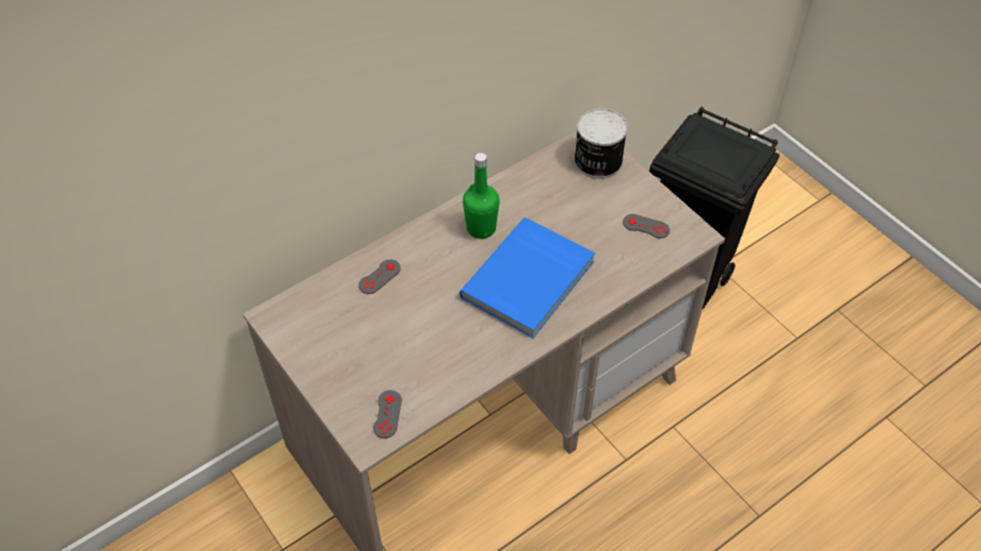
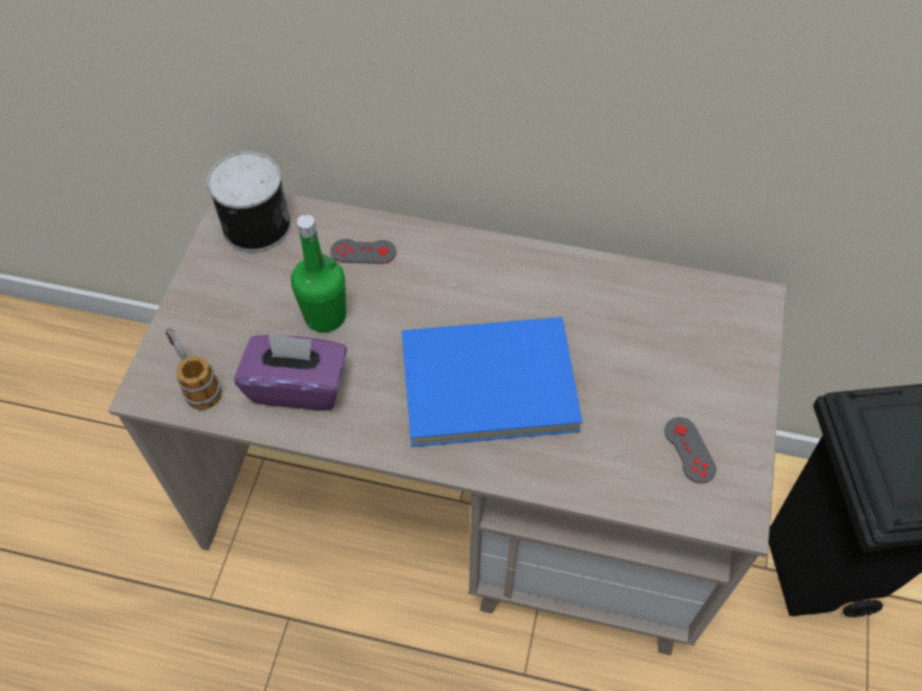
camera: 50 degrees right, 5 degrees up
(387, 414) = (196, 382): grey game controller -> mug
(441, 365) = (298, 386): none -> purple tissue box
(481, 228) = (515, 291): green bottle -> green bottle (325, 316)
(597, 161) = (731, 332): can -> can (254, 225)

